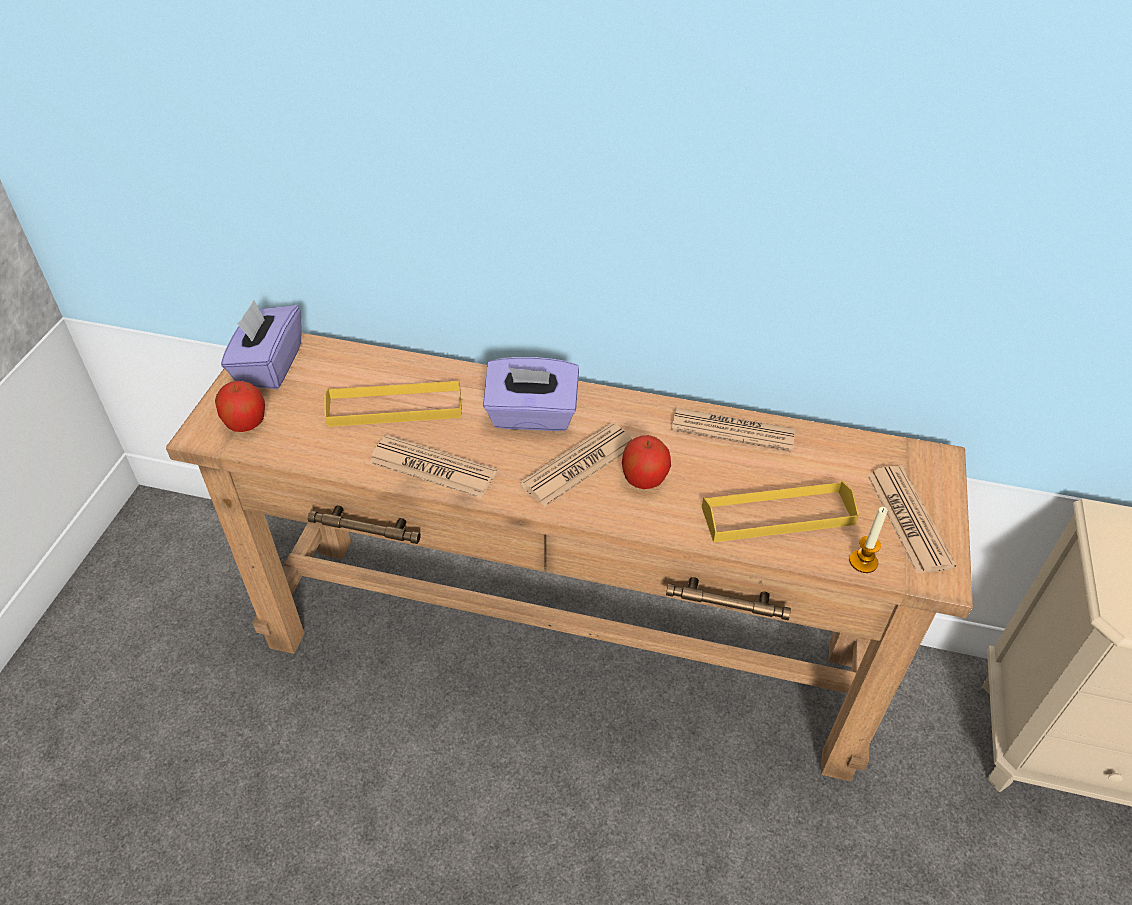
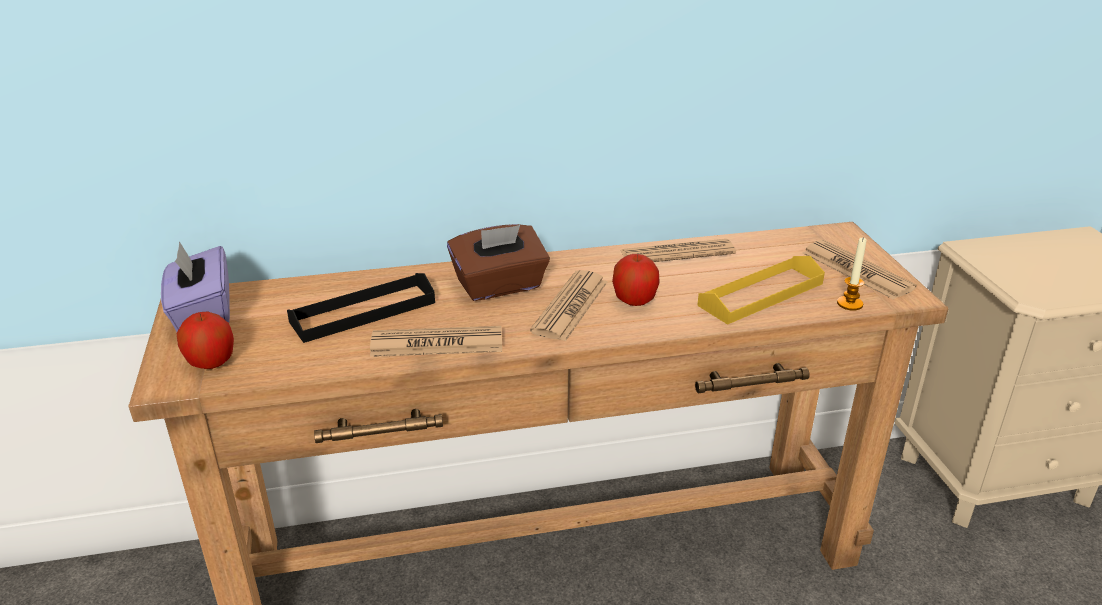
camera: 25 degrees left, 15 degrees down
(395, 407) = (363, 312): yellow tray -> black tray
(531, 416) = (500, 286): purple tissue box -> brown tissue box

